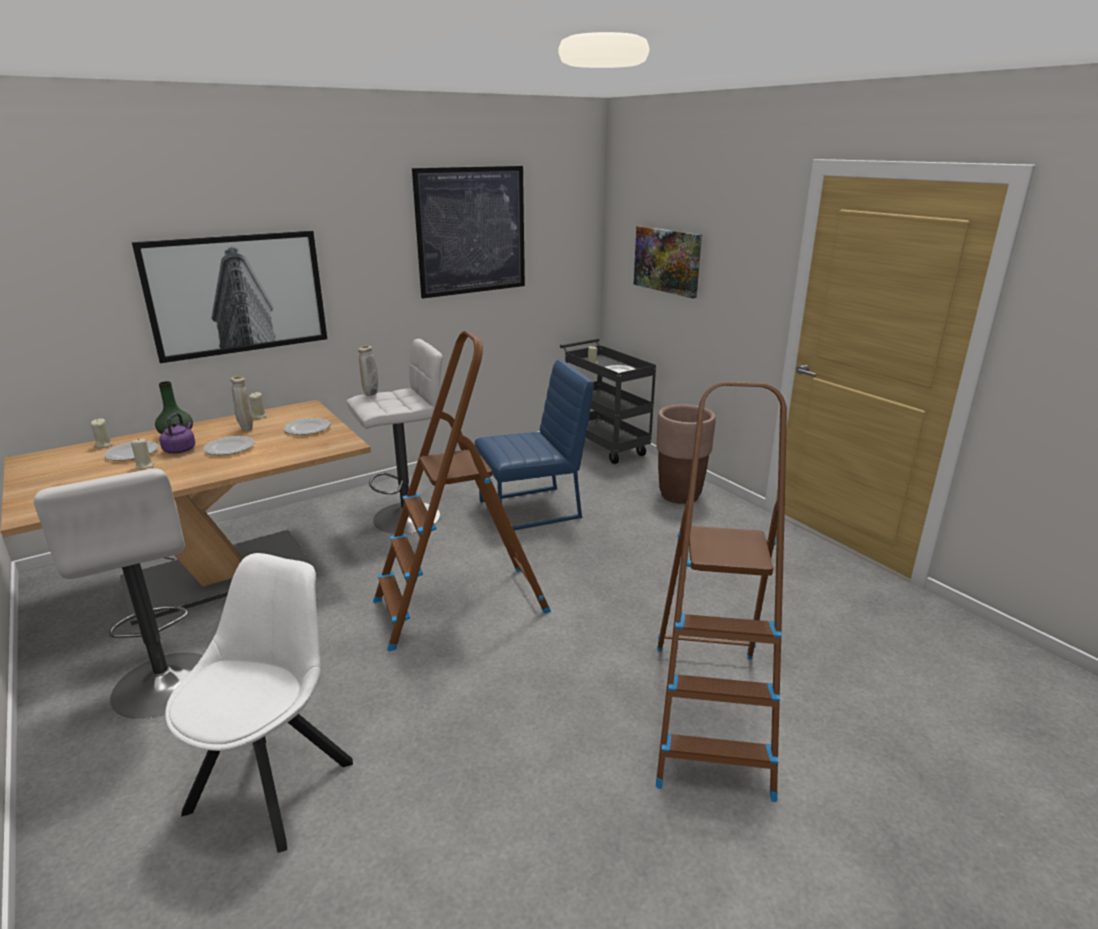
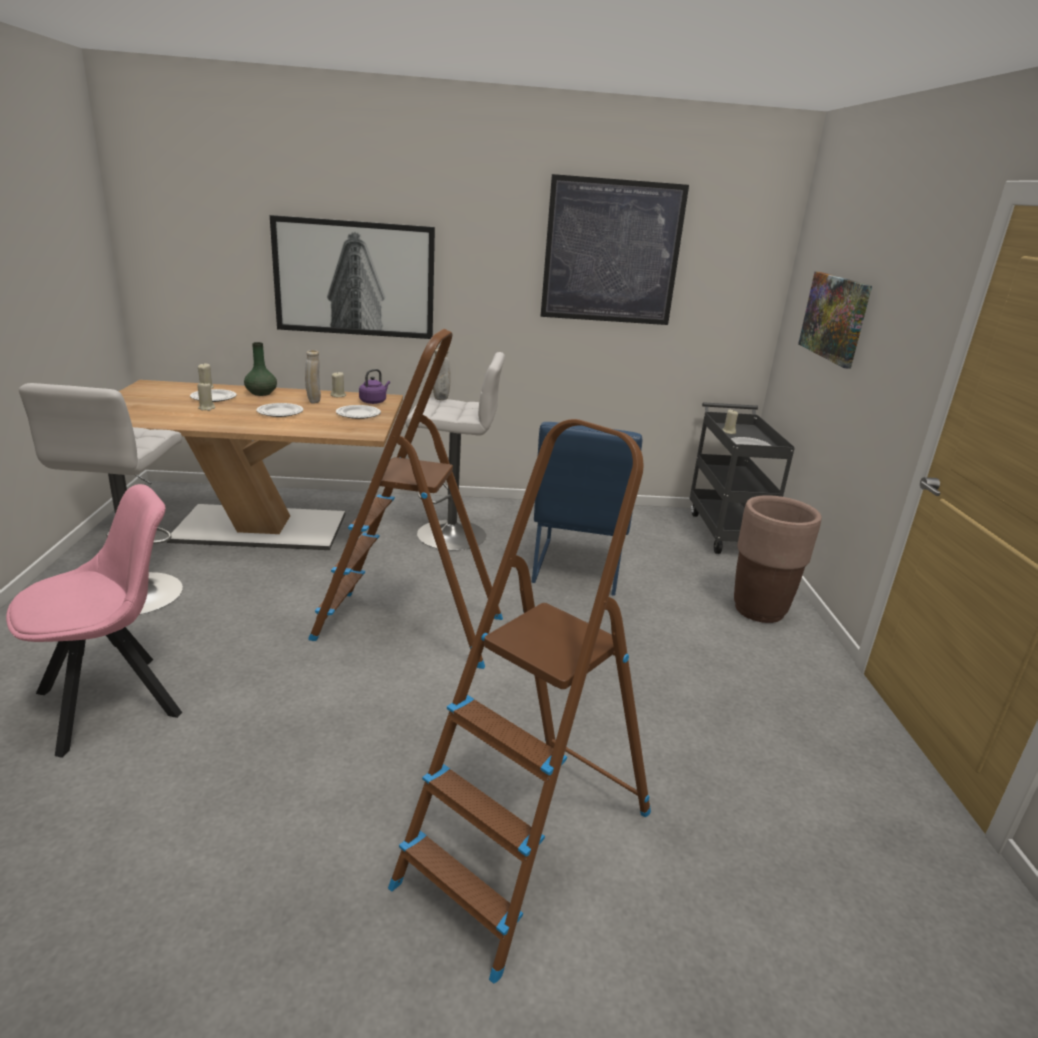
camera: 30 degrees right, 0 degrees up
(181, 449) = (247, 404): purple kettle -> purple kettle (374, 401)
(274, 783) = (114, 702): white chair -> pink chair
(533, 509) = (577, 567): blue chair -> blue chair turned 90 degrees clockwise

